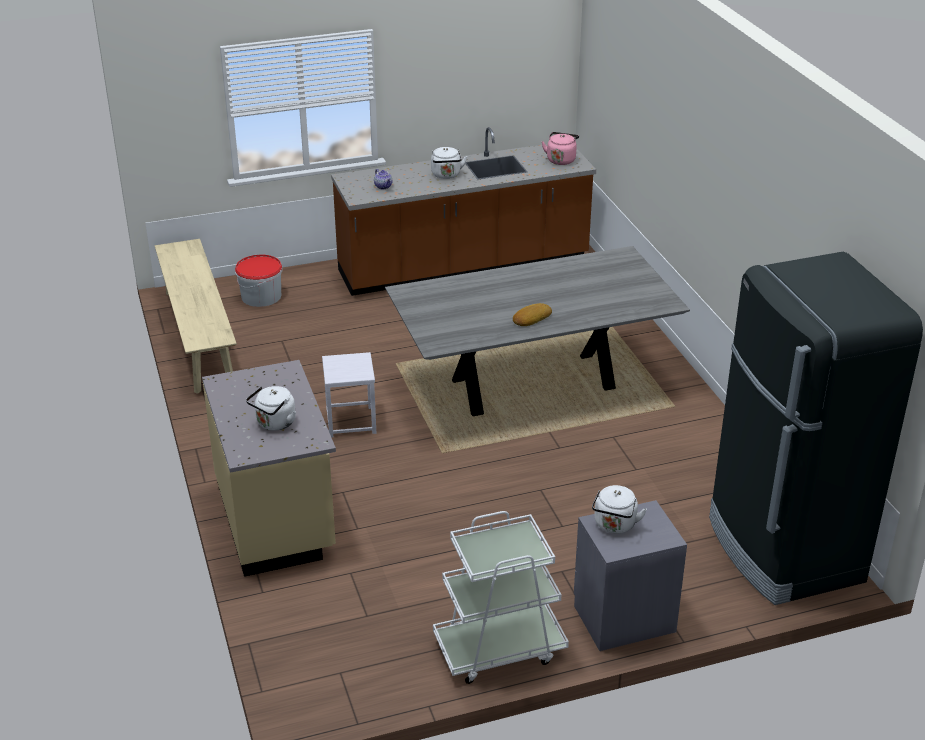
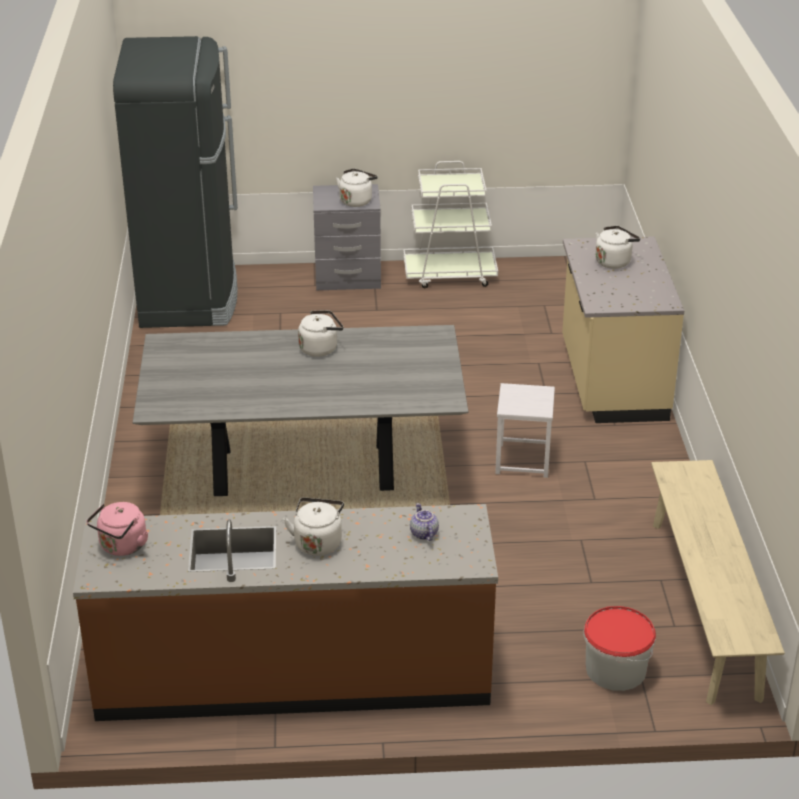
camera: 165 degrees left, 0 degrees up
(531, 318) = (320, 348): bread -> white kettle

